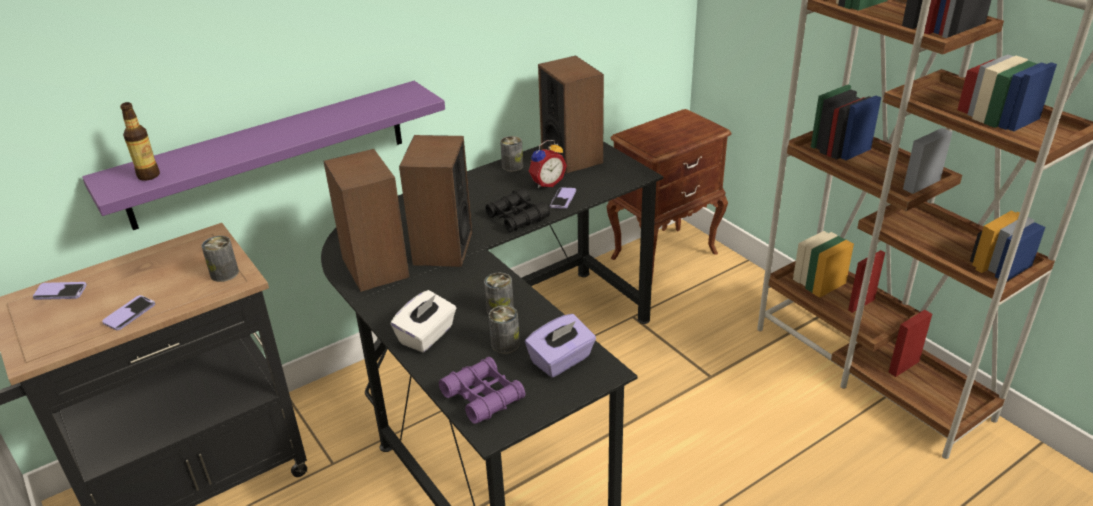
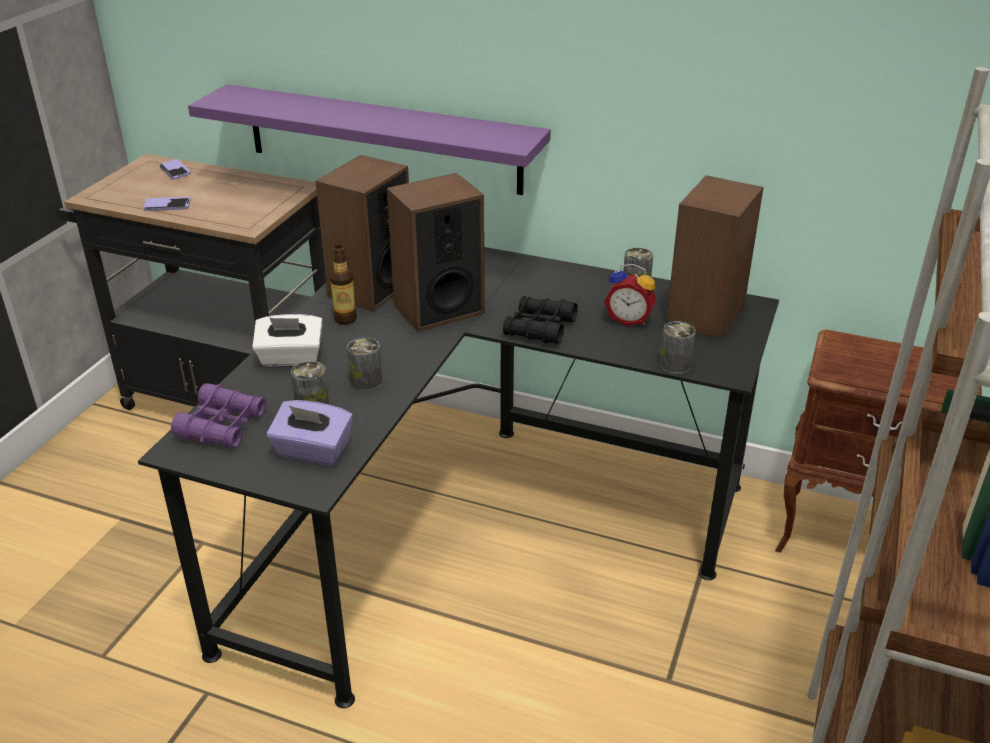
camera: 55 degrees right, 0 degrees up
(149, 175) = (247, 102): bottle -> bottle (345, 319)
(224, 273) = (250, 215): can -> can (675, 365)
(563, 199) = (609, 342): phone -> none

